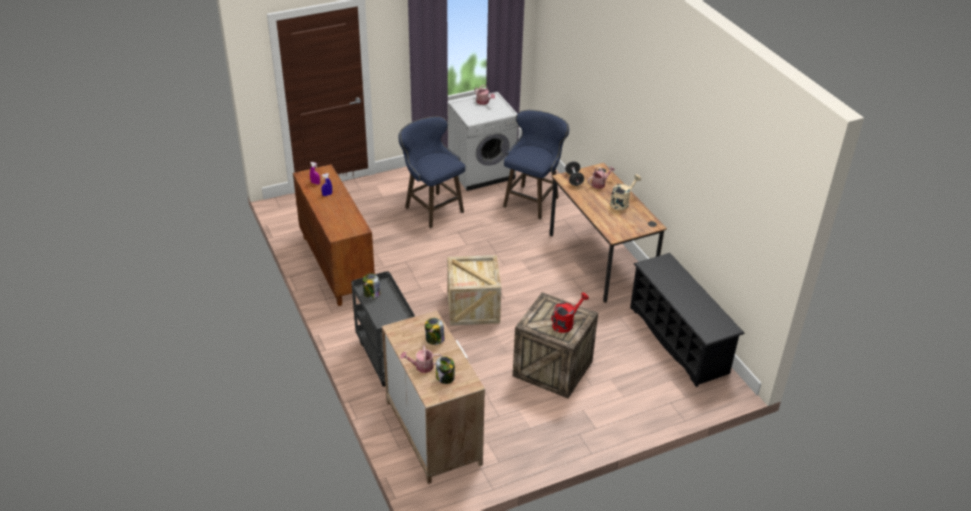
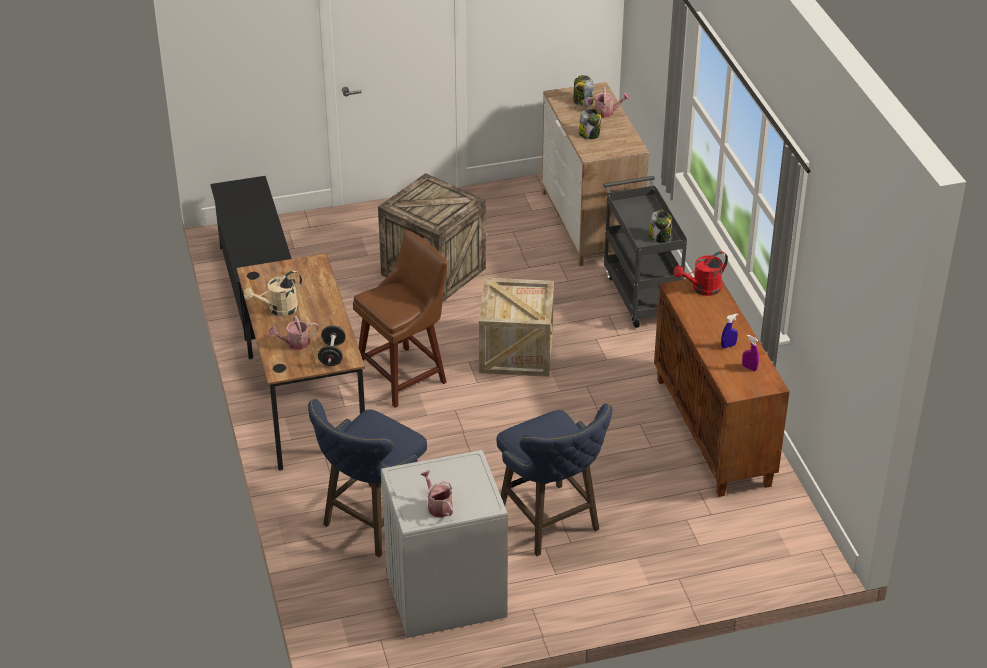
camera: 170 degrees left, 0 degrees up
(544, 284) = (405, 375): none -> brown chair
(566, 323) = (422, 198): red watering can -> red watering can (702, 289)

